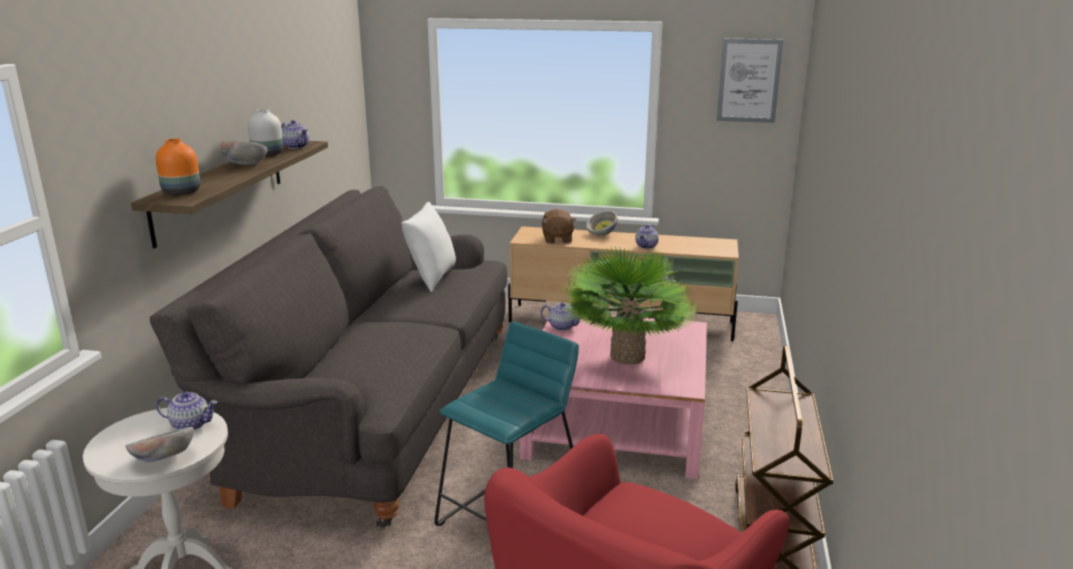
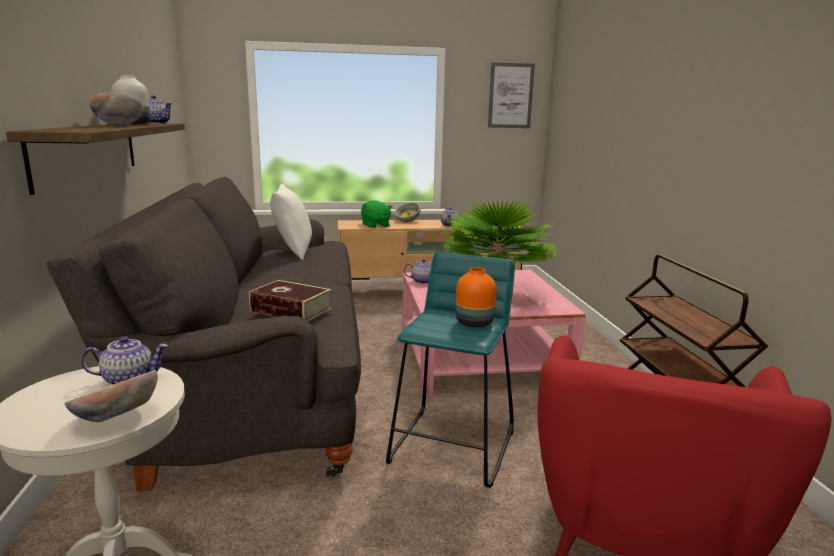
camera: 20 degrees left, 5 degrees down
(181, 193) = (66, 129): orange vase -> orange vase (474, 323)
(368, 363) = (291, 310): none -> book
(557, 239) = (375, 225): brown plush toy -> green plush toy

